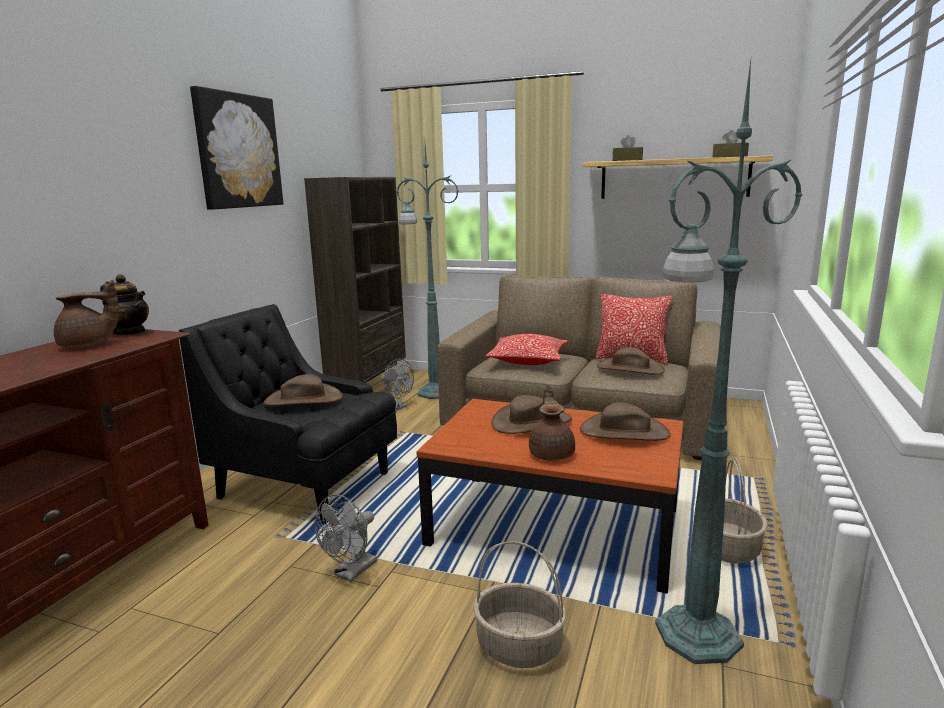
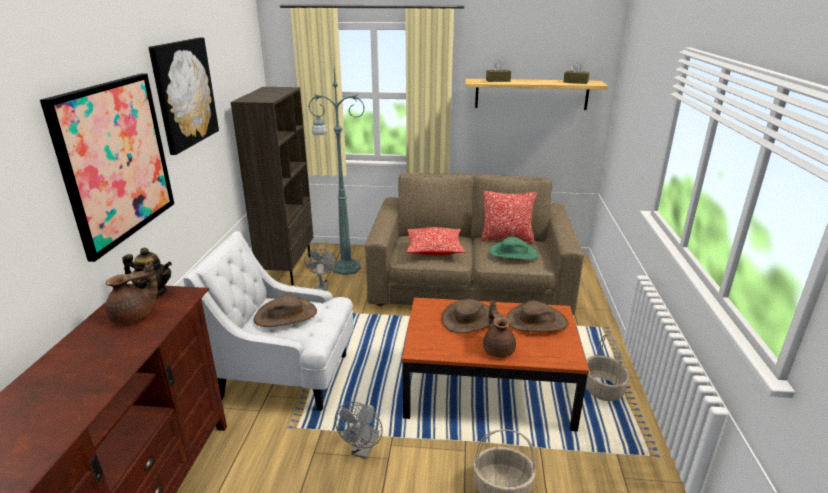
camera: 15 degrees left, 10 degrees up
(123, 191) = (116, 161): none -> picture
(307, 485) = (287, 376): black armchair -> white armchair
(397, 406) = (322, 286): grey fan -> grey fan turned 120 degrees counterclockwise
(630, 369) = (513, 253): brown hat -> green hat
(694, 636) = (602, 460): green floor lamp -> none

